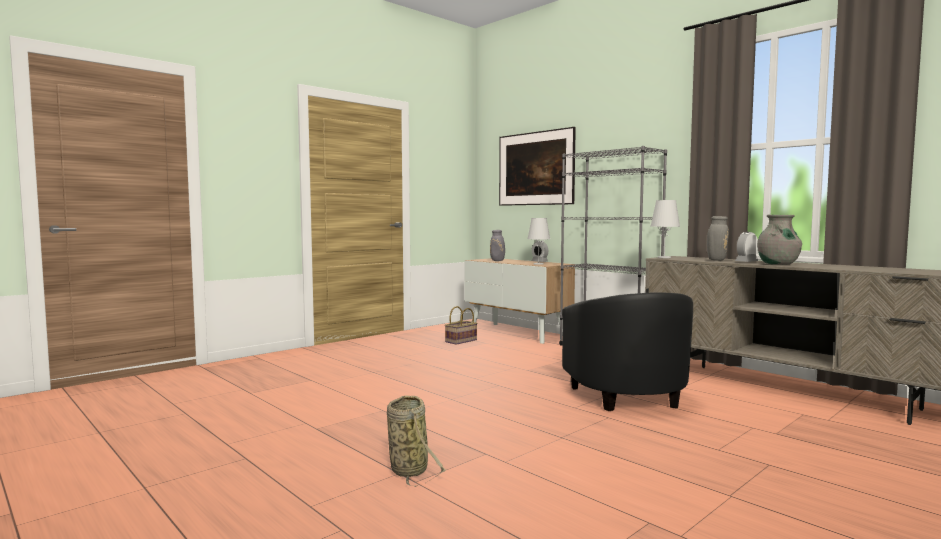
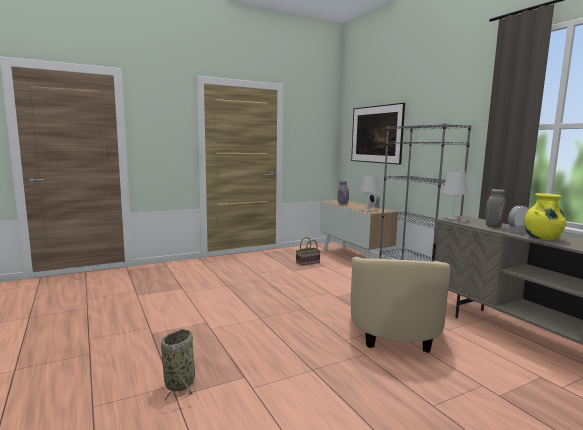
camera: 15 degrees right, 5 degrees up
(618, 390) = (392, 326): black armchair -> beige armchair
(778, 264) = (542, 238): grey vase -> yellow vase

